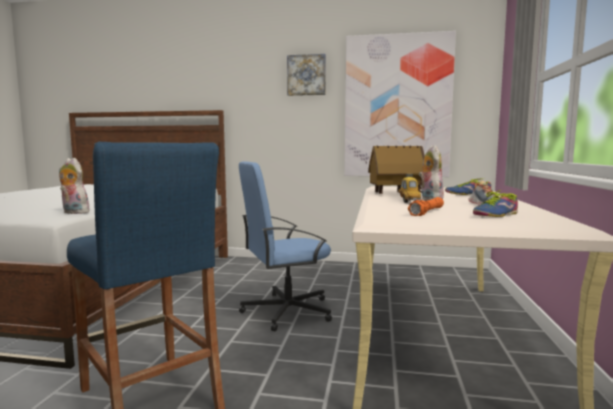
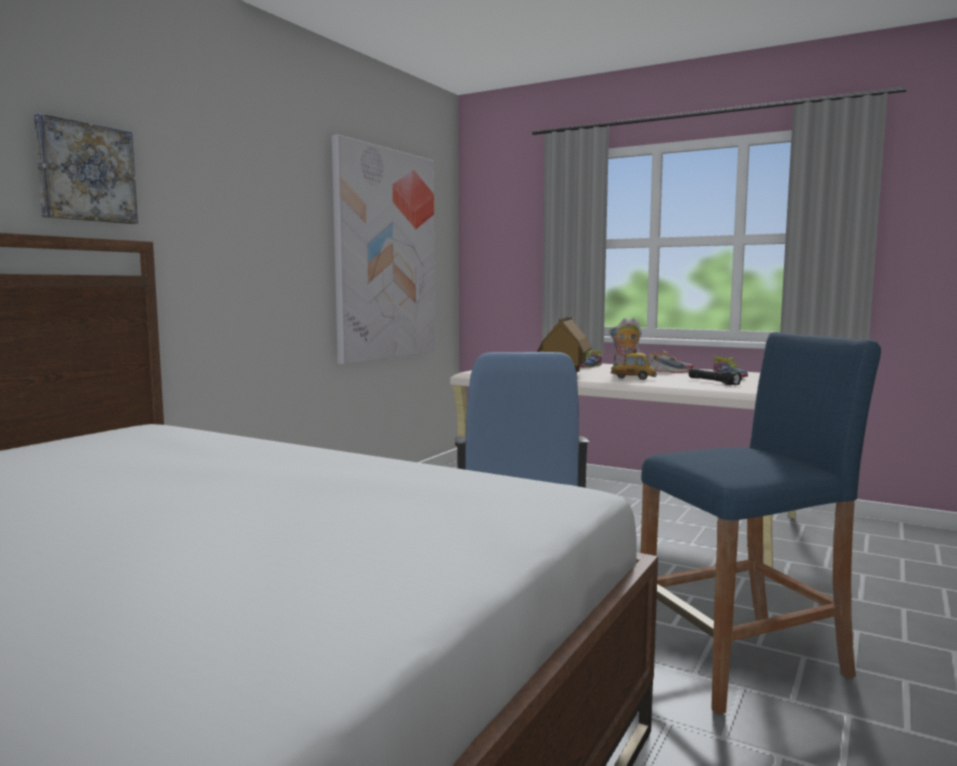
camera: 70 degrees left, 0 degrees up
(73, 212) = (524, 485): plush toy -> none
(306, 75) = (284, 188): picture -> picture (85, 172)
(427, 212) = (713, 382): orange flashlight -> black flashlight

